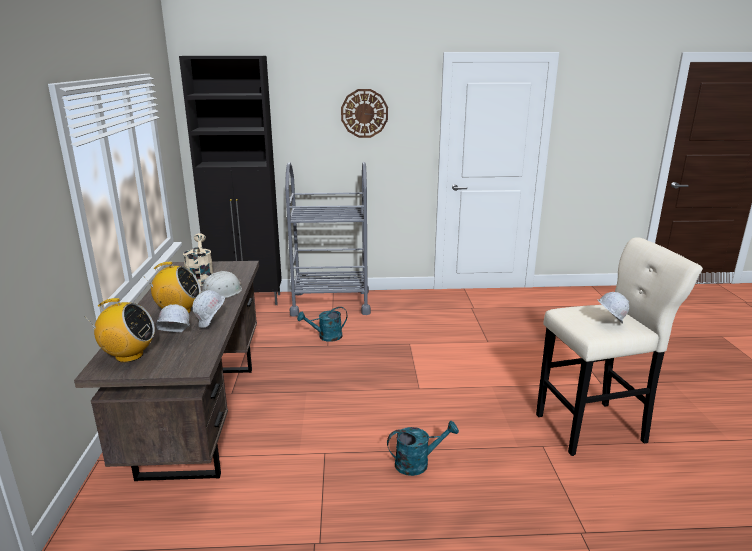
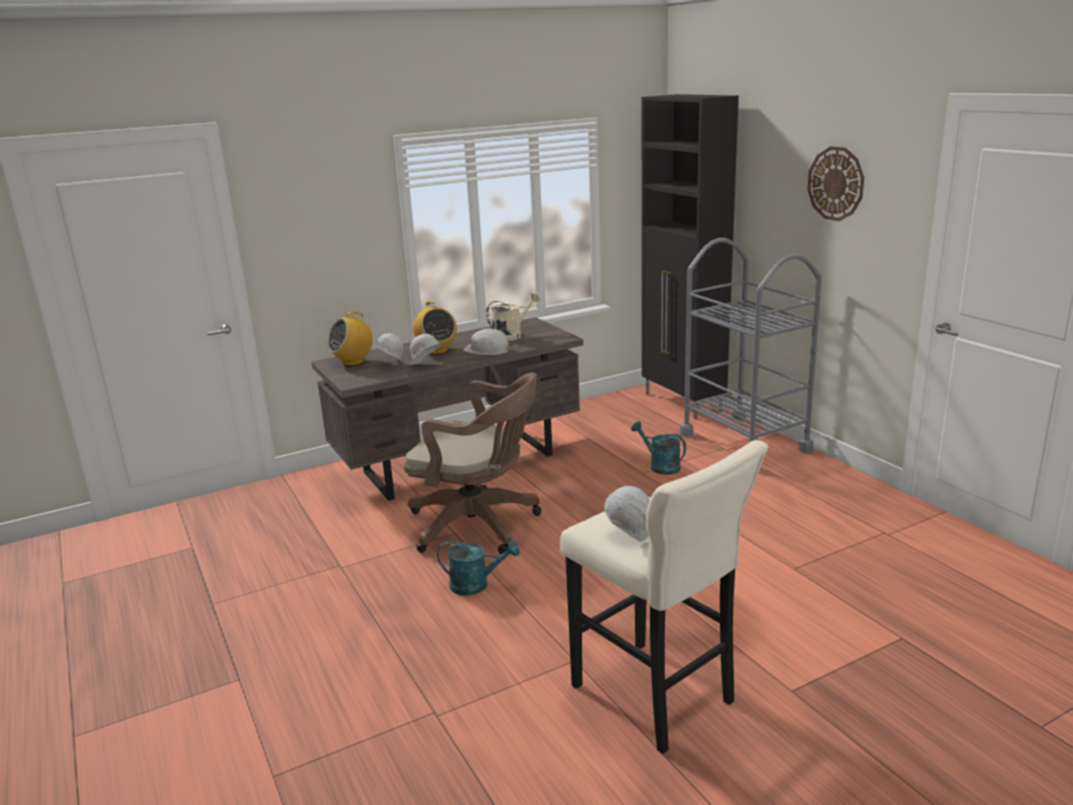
camera: 65 degrees right, 0 degrees up
(129, 356) = (353, 362): radio -> radio turned 75 degrees clockwise
(326, 436) = (479, 525): none -> brown office chair
(418, 463) = (476, 585): turquoise watering can -> turquoise watering can turned 45 degrees counterclockwise

